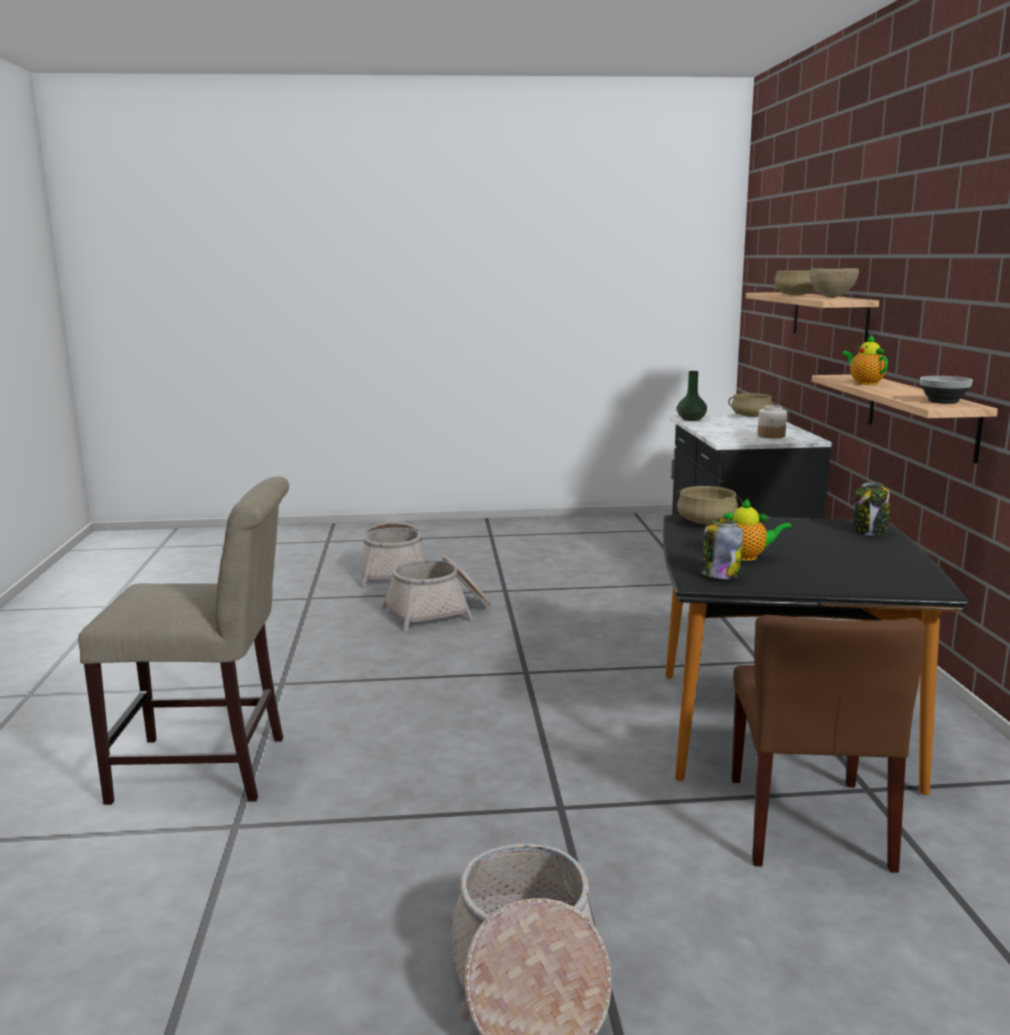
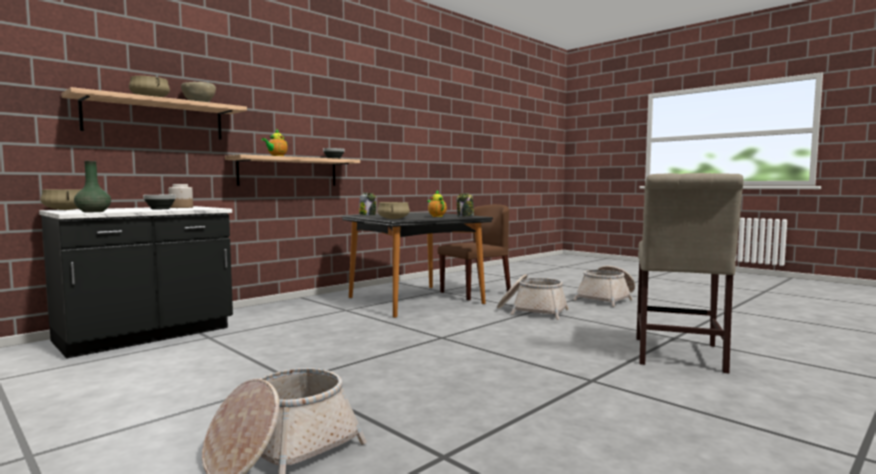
camera: 130 degrees left, 10 degrees down
(210, 769) = (678, 356): beige chair -> beige chair turned 120 degrees counterclockwise
(439, 612) = (384, 384): basket -> basket (531, 311)
(736, 430) = (160, 209): none -> bowl

